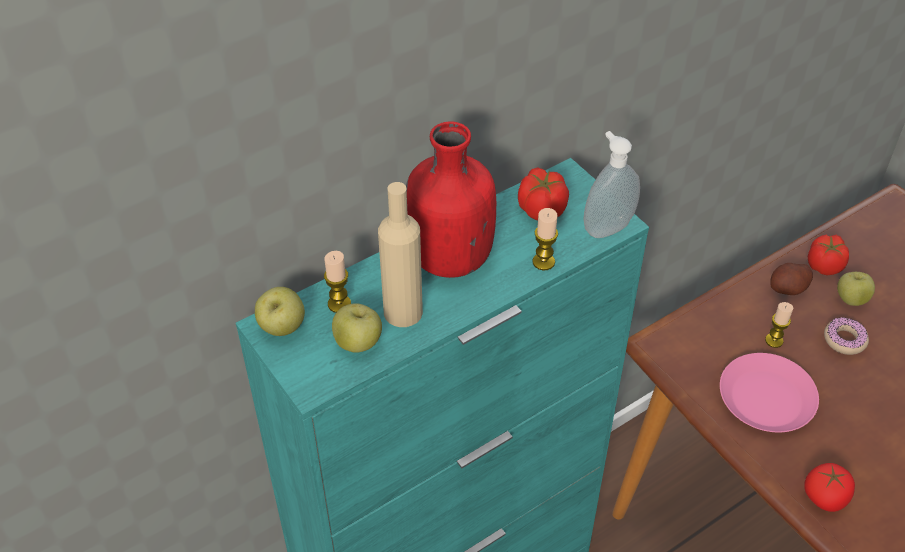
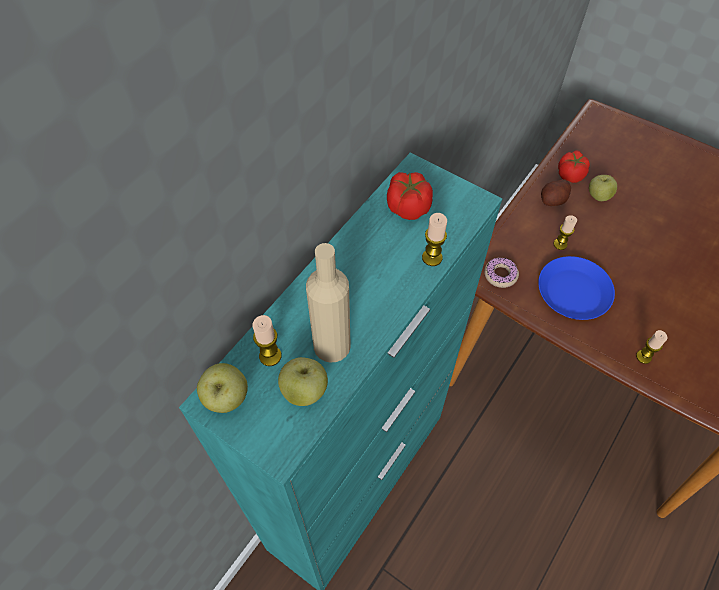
camera: 20 degrees left, 10 degrees up
(448, 258) = (349, 278): red bottle -> none
(606, 227) = (468, 209): soap dispenser -> none
(765, 399) = (572, 292): pink plate -> blue plate
(825, 497) = (643, 357): tomato -> candle
(844, 340) = (607, 229): donut -> donut (500, 275)

